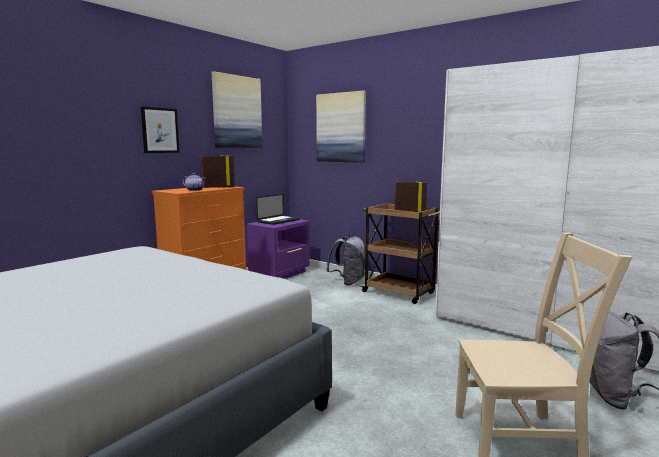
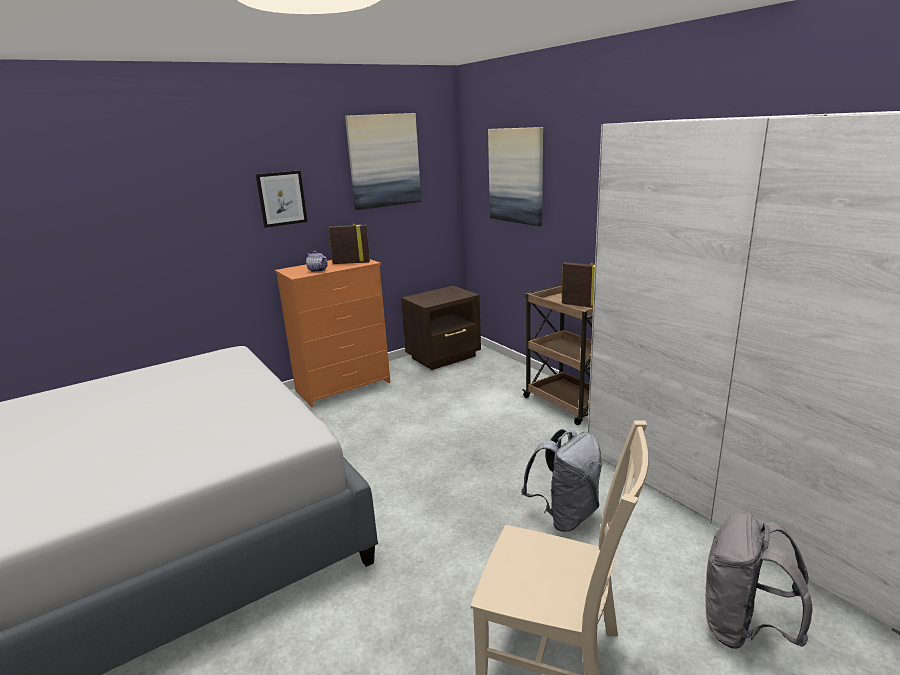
camera: 20 degrees right, 10 degrees up
(278, 221) = (441, 294): laptop -> none
(280, 273) = (444, 357): purple nightstand -> brown nightstand
(348, 282) = (516, 379): grey backpack -> grey backpack (565, 515)

